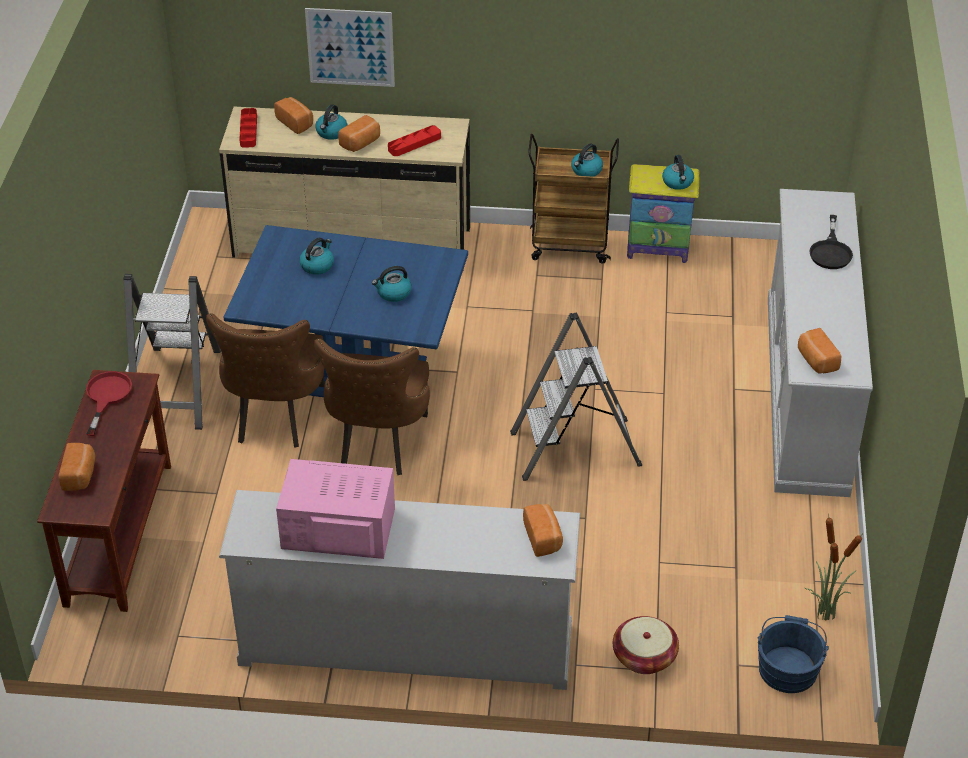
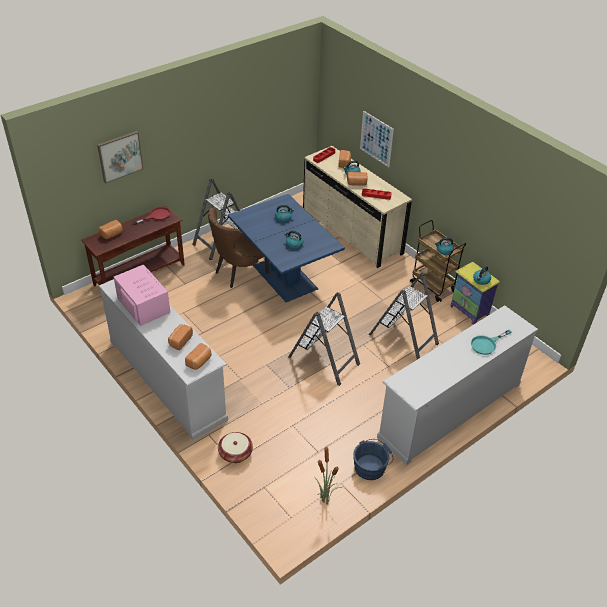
camera: 45 degrees right, 0 degrees up
(39, 308) = (120, 156): none -> picture
(378, 443) = (258, 306): brown chair -> none
(633, 343) = (404, 339): none -> grey step ladder
(788, 667) = (281, 505): blue bucket -> blue bucket (371, 466)
(816, 361) = (408, 381): bread -> bread (180, 341)
(831, 251) = (486, 344): black frying pan -> turquoise frying pan

